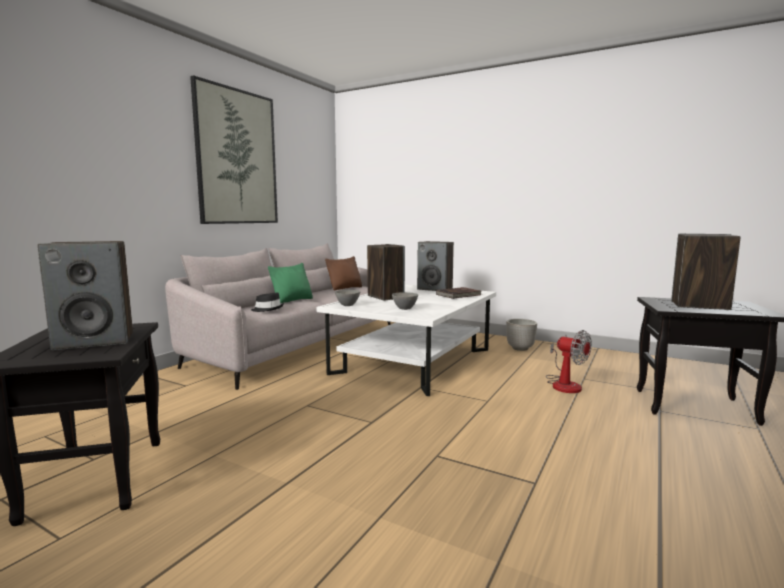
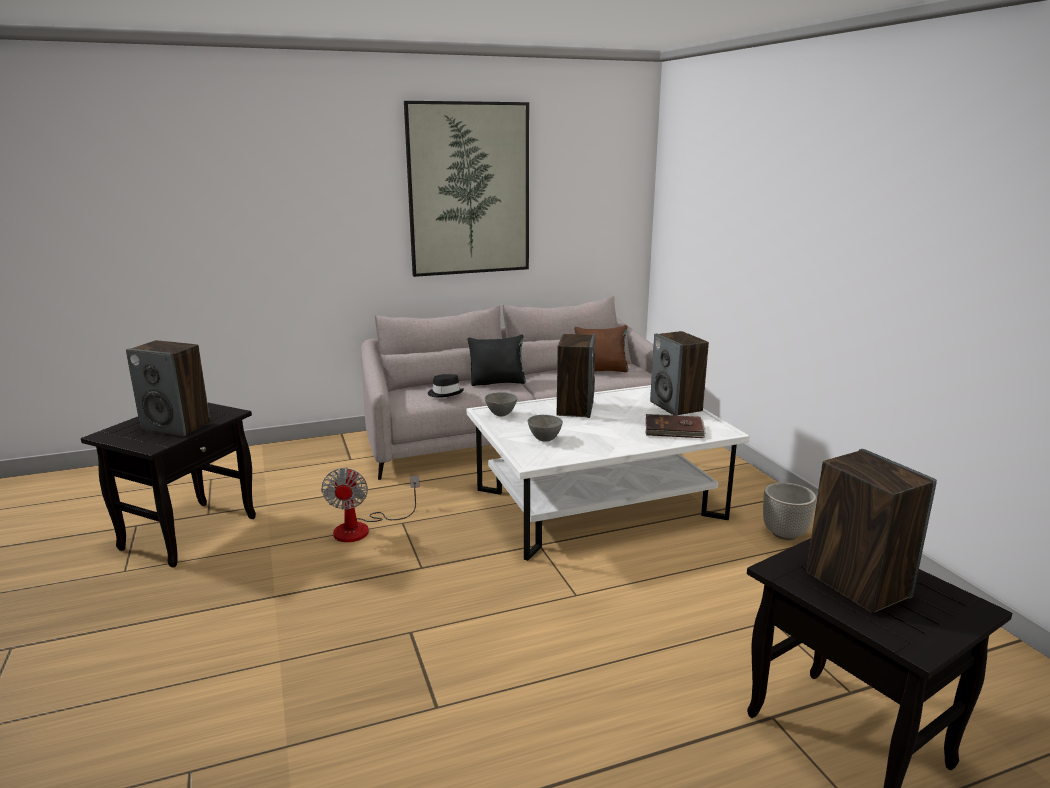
camera: 40 degrees right, 10 degrees up
(292, 300) = (498, 382): green pillow -> black pillow
(564, 384) = (723, 616): fan -> fan (363, 528)

